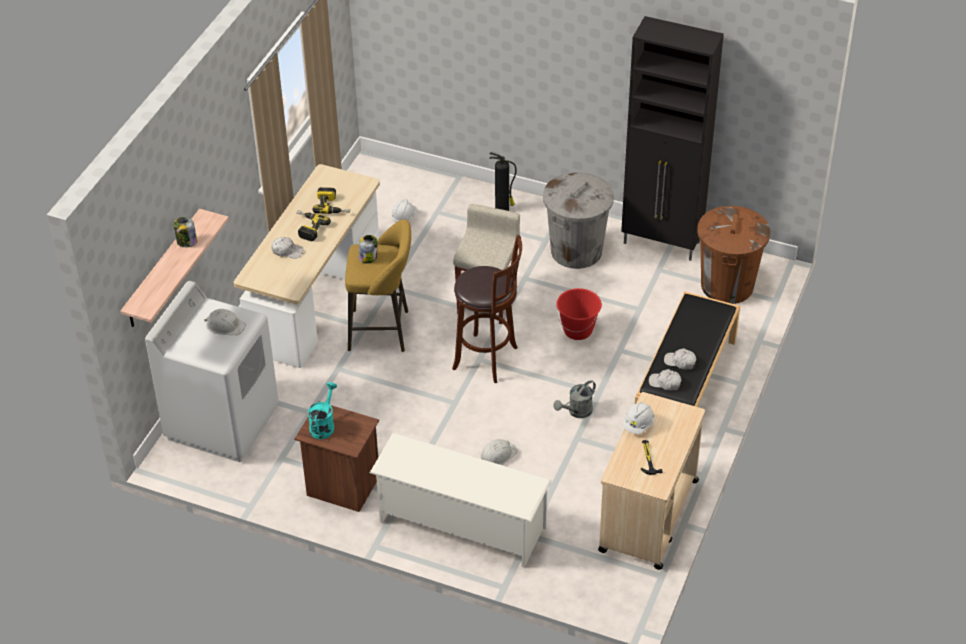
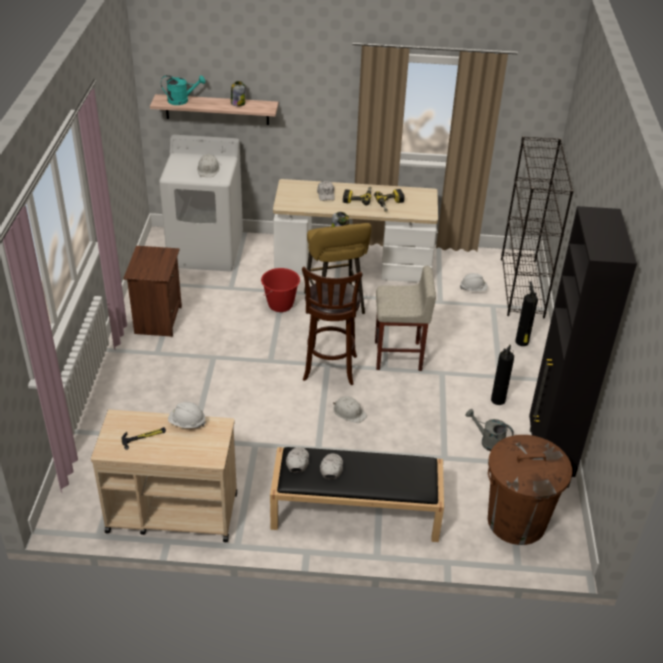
camera: 70 degrees right, 5 degrees down
(323, 425) = (153, 255): turquoise watering can -> turquoise watering can (182, 100)
(418, 182) = (522, 288): none -> black bookcase
(461, 524) = (133, 391): white shoe rack -> none
(497, 455) = (218, 397): white hard hat -> white hard hat (349, 412)
(576, 251) = (498, 399): grey trash can -> fire extinguisher
(577, 412) = (288, 438): grey watering can -> grey watering can (488, 442)
(578, 330) = (393, 420): red bucket -> red bucket (280, 305)

